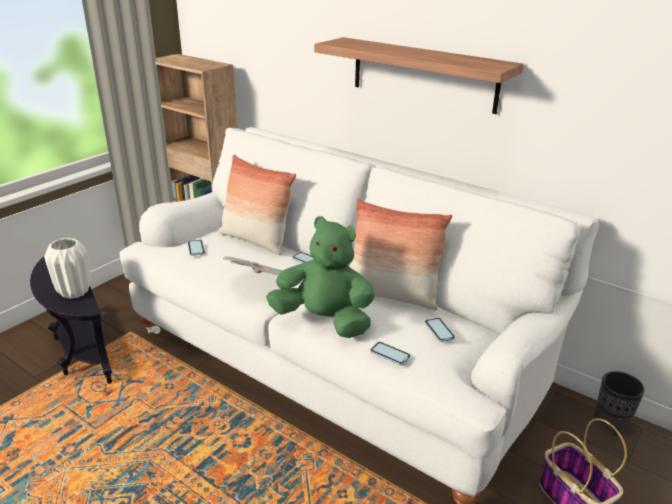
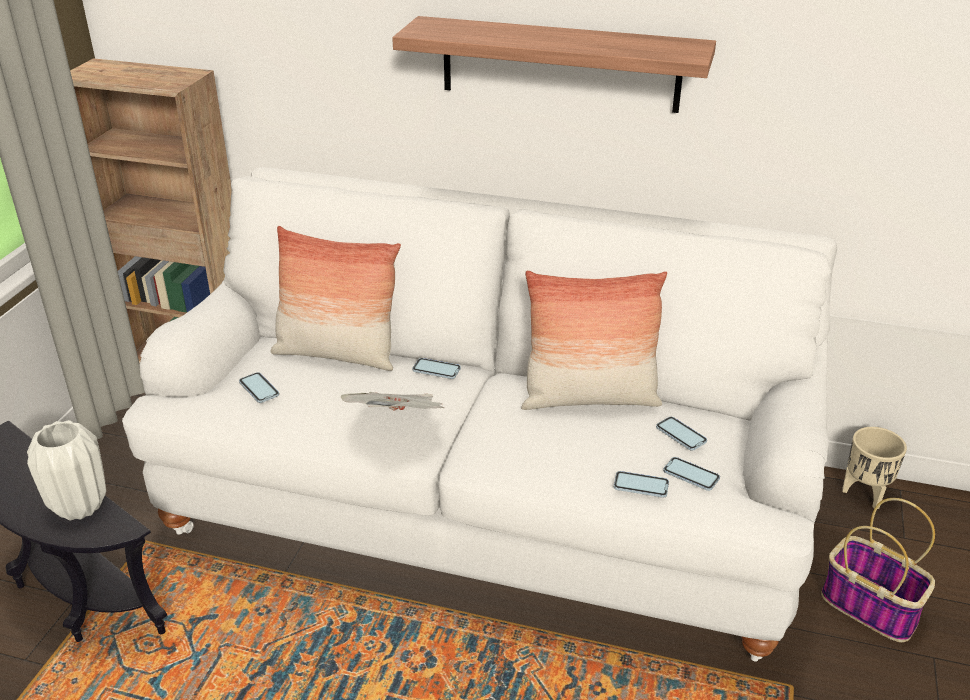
camera: 20 degrees left, 5 degrees up
(324, 320) = (525, 459): green plush toy -> none
(429, 356) = (691, 475): none -> phone
(611, 423) = (865, 494): black planter -> beige planter

